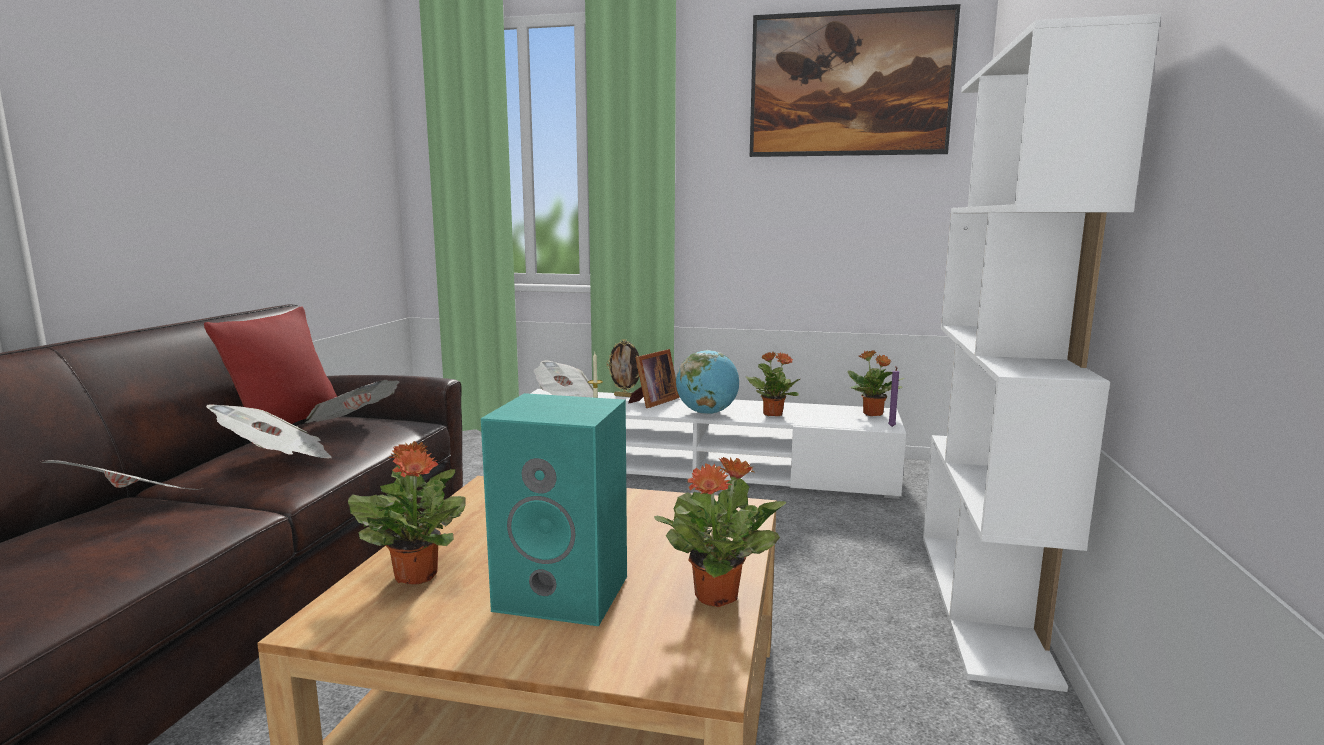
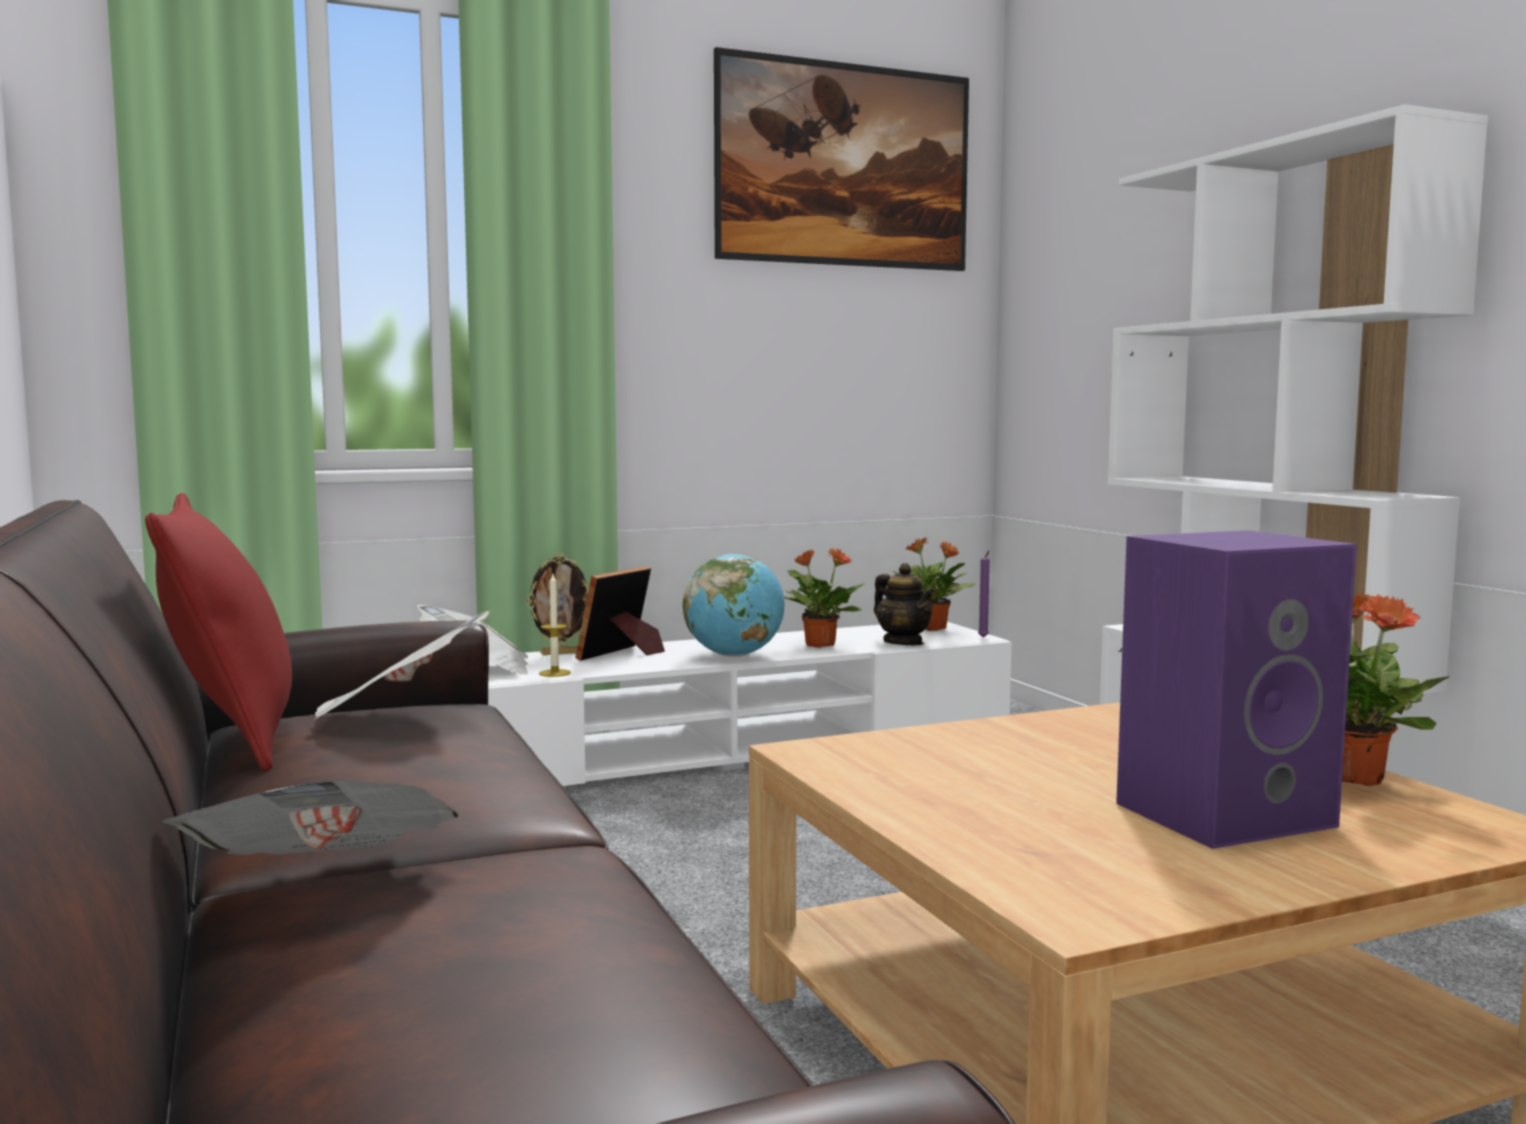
camera: 35 degrees left, 5 degrees down
(277, 459) = (414, 775): newspaper -> none
(416, 575) = (1025, 846): potted plant -> none
(566, 592) = (1225, 813): turquoise speaker -> purple speaker
(653, 402) = (623, 654): picture frame -> picture frame turned 150 degrees counterclockwise
(827, 421) = (903, 643): none -> teapot

